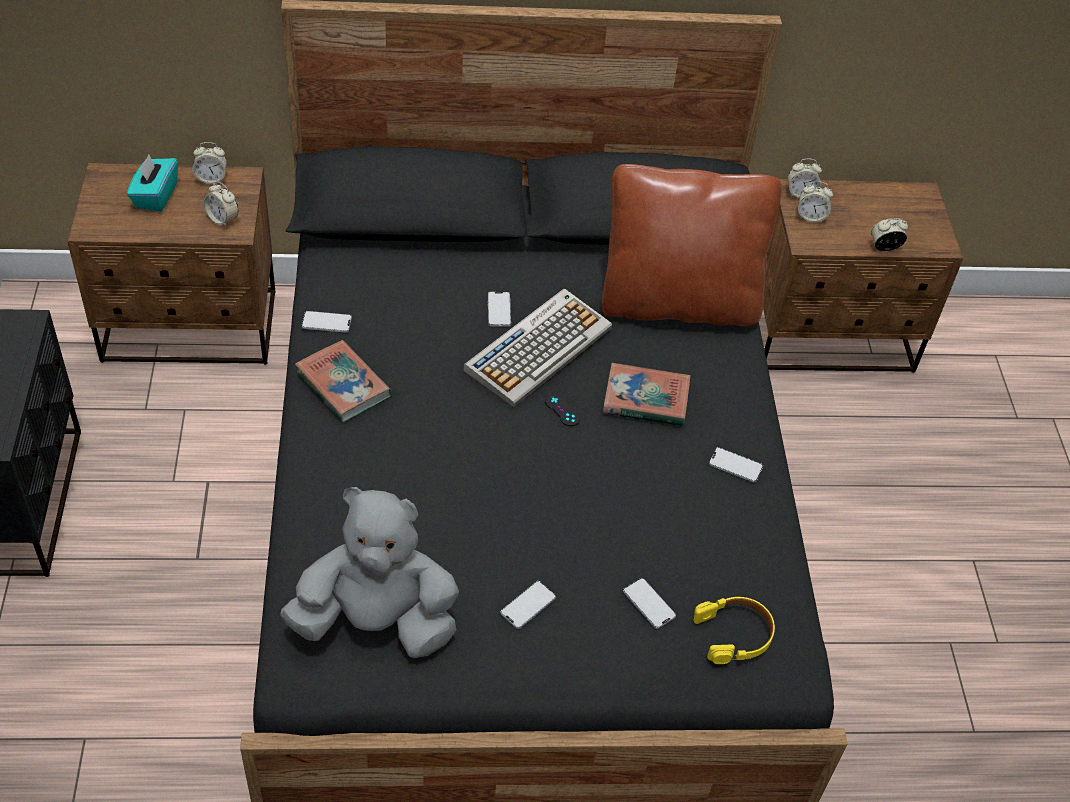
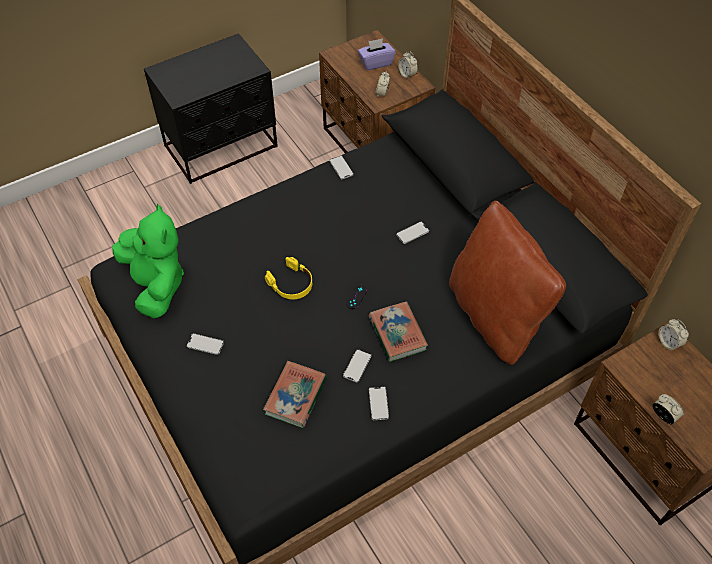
camera: 65 degrees right, 5 degrees up
(155, 196) = (376, 63): turquoise tissue box -> purple tissue box
(343, 385) = (302, 196): book -> book (296, 396)
(376, 622) = (156, 285): grey plush toy -> green plush toy
(538, 347) = (395, 264): keyboard -> none
(649, 604) = (240, 401): phone -> phone (357, 366)
(734, 634) = (245, 455): yellow headphones -> yellow headphones (291, 284)
(810, 217) = (650, 358): alarm clock -> none

